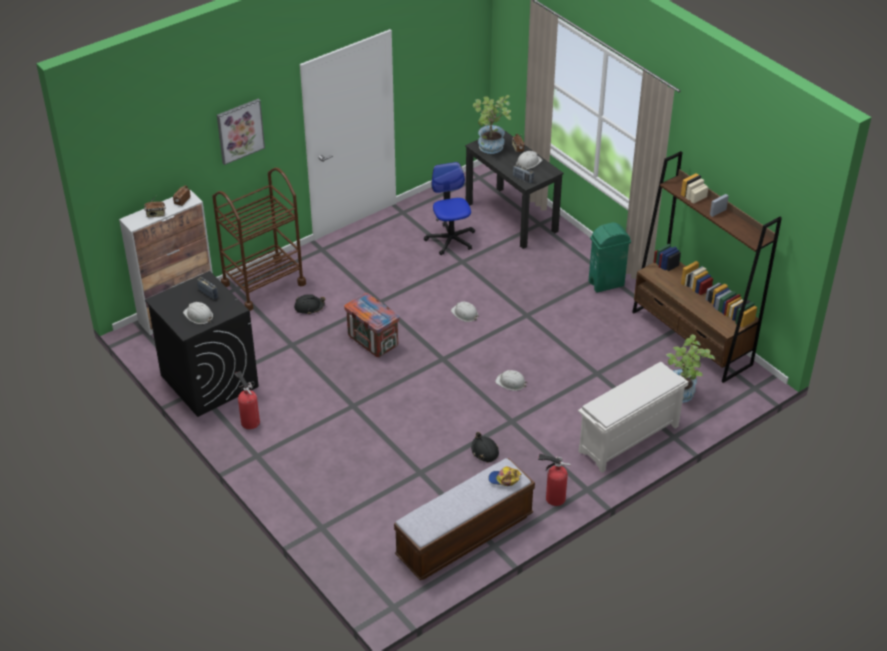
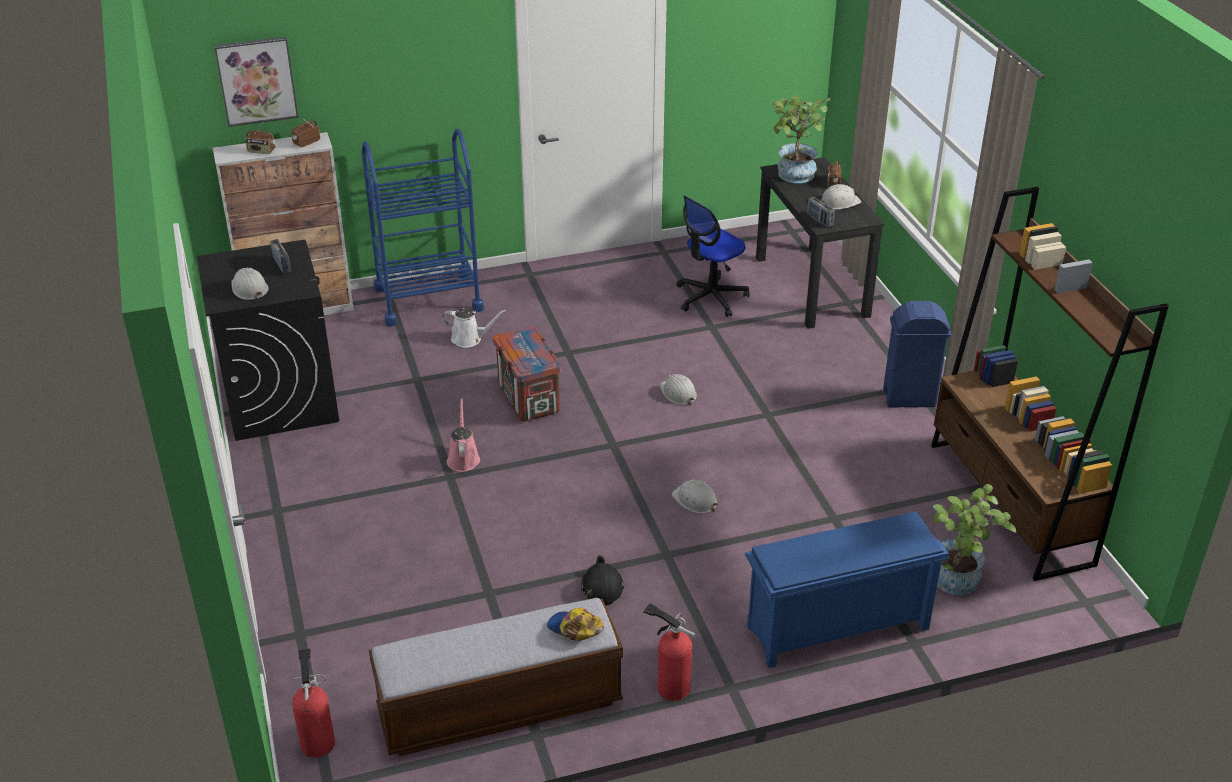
camera: 20 degrees right, 5 degrees down
(240, 131) = (412, 63): picture -> picture (256, 81)
(249, 421) = (298, 462): fire extinguisher -> fire extinguisher (318, 740)
(263, 284) = (428, 299): brown cart -> blue cart
(309, 307) = (469, 339): black hard hat -> white watering can
(354, 391) = (463, 458): none -> pink watering can
(450, 240) = (710, 297): office chair -> office chair turned 135 degrees counterclockwise
(606, 284) = (910, 399): green trash can -> blue trash can
(628, 440) = (836, 629): white shoe rack -> blue shoe rack

